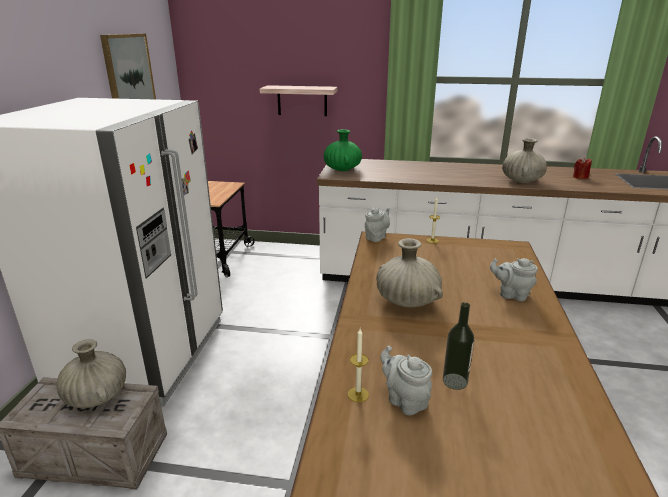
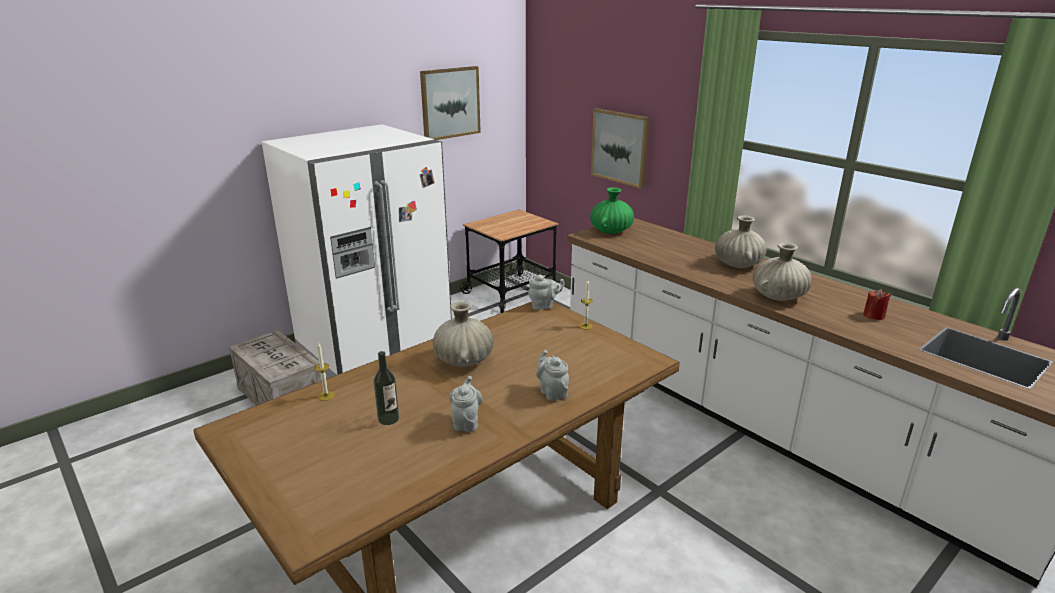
camera: 40 degrees right, 0 degrees up
(97, 396) = (286, 353): beige vase -> beige vase (738, 264)
(302, 100) = (620, 147): shelf -> picture
(404, 400) = (342, 412): grey teapot -> grey teapot (466, 422)

